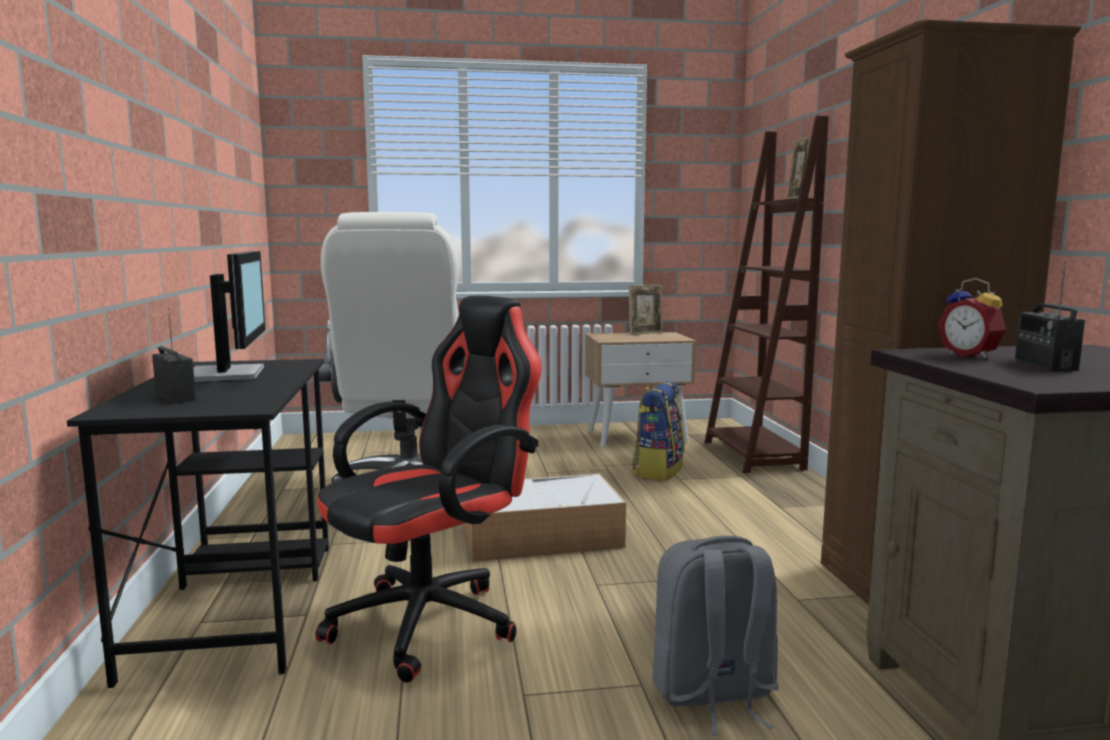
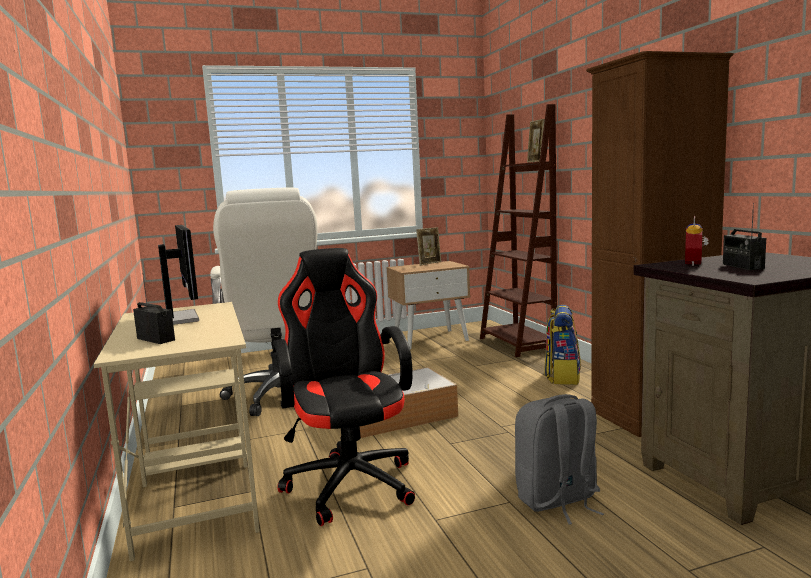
camera: 10 degrees left, 0 degrees up
(238, 604) = (196, 491): black desk -> beige desk
(436, 620) = (350, 481): black office chair -> black office chair turned 45 degrees counterclockwise
(657, 470) = (456, 361): backpack -> backpack (562, 377)
(971, 355) = (696, 264): alarm clock -> alarm clock turned 60 degrees clockwise

